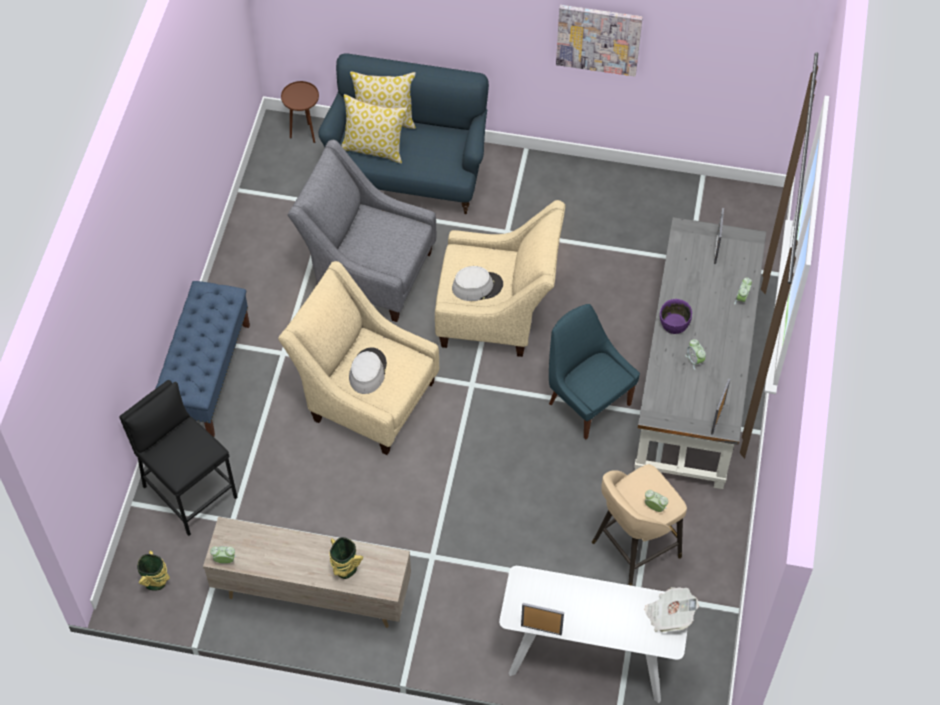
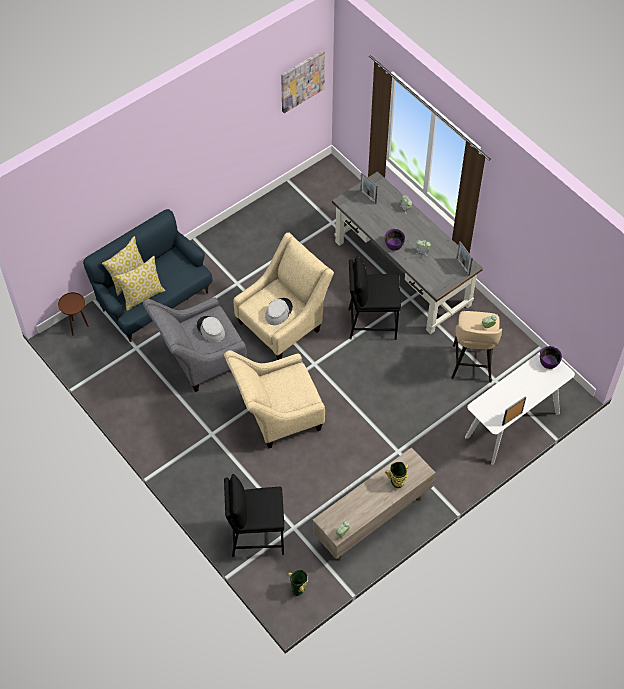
camera: 50 degrees left, 0 degrees up
(207, 376) = (191, 479): blue bench -> none
(367, 371) = (283, 394): grey hat -> grey hat (210, 330)
(587, 402) = (371, 323): blue chair -> black stool
(598, 39) = (221, 140): picture -> picture (302, 80)
(669, 615) = (549, 362): newspaper -> purple bowl

